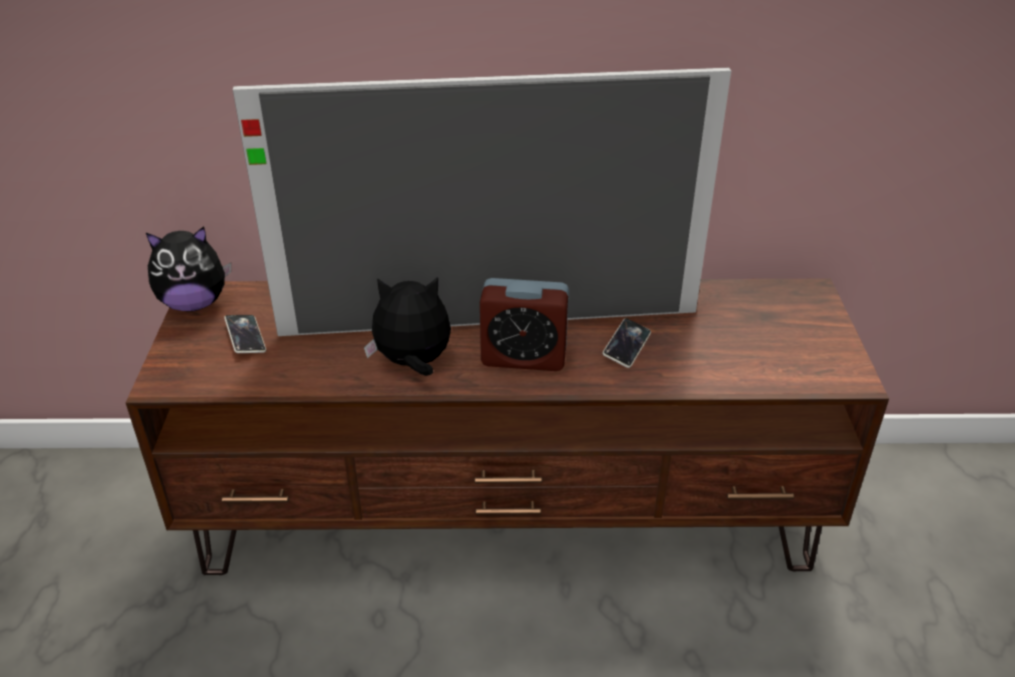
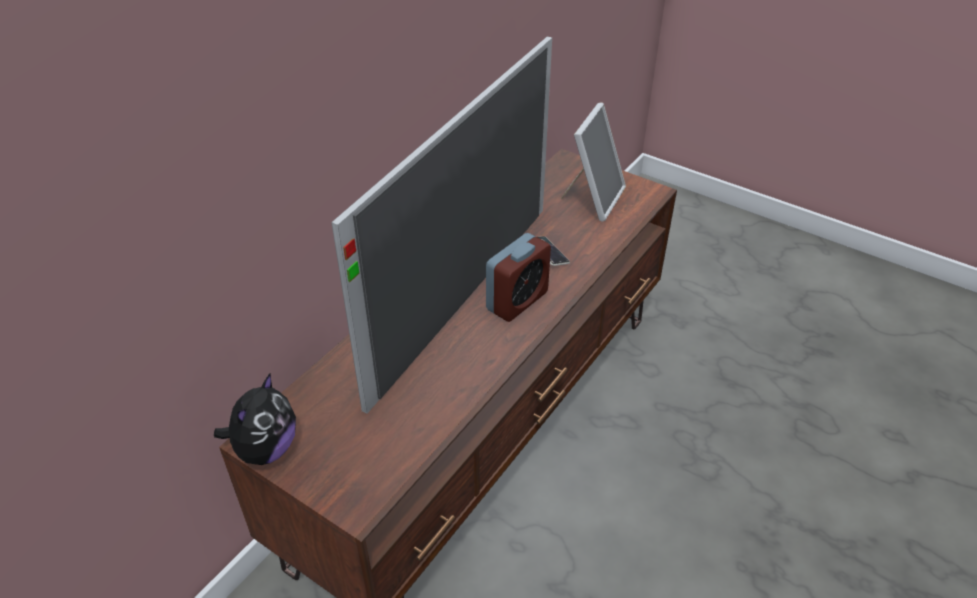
camera: 55 degrees left, 5 degrees up
(245, 337) = (349, 433): phone -> none
(413, 363) = (473, 354): plush toy -> none
(769, 338) = (592, 198): none -> picture frame

